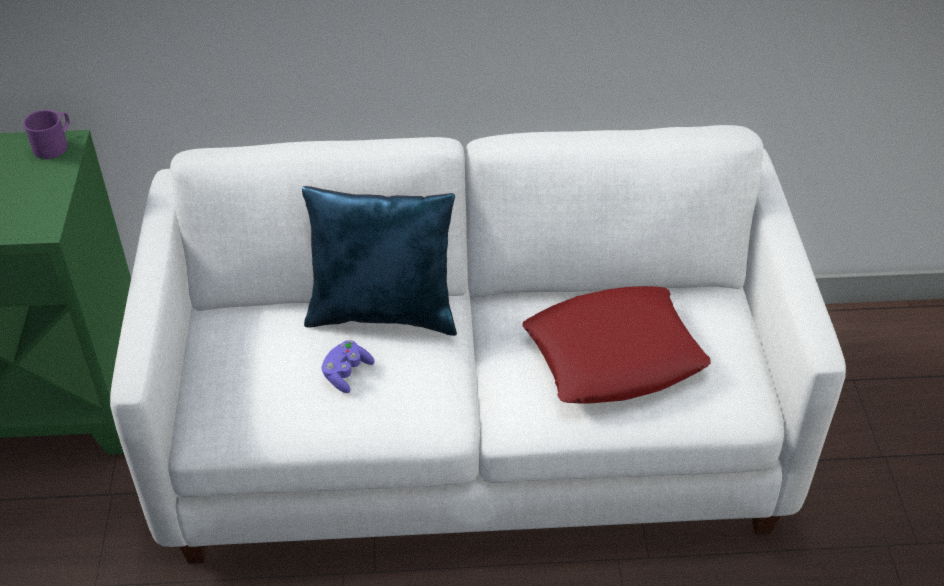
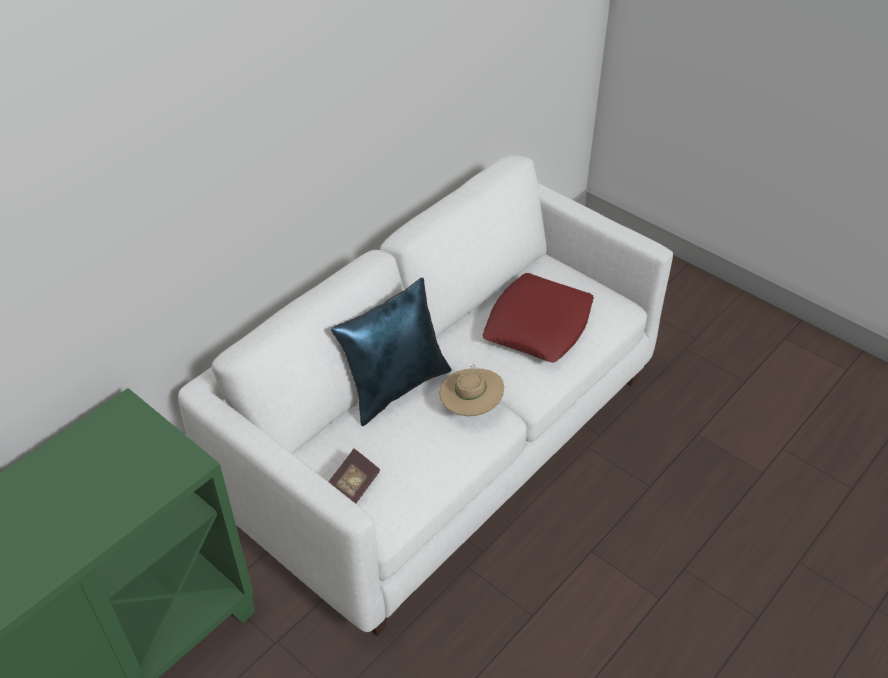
camera: 45 degrees left, 0 degrees up
(54, 145) = (118, 412): purple mug -> none
(222, 375) = (353, 486): none -> book
(346, 373) = (421, 432): purple game controller -> none
(426, 386) = (471, 407): none -> beige hat

